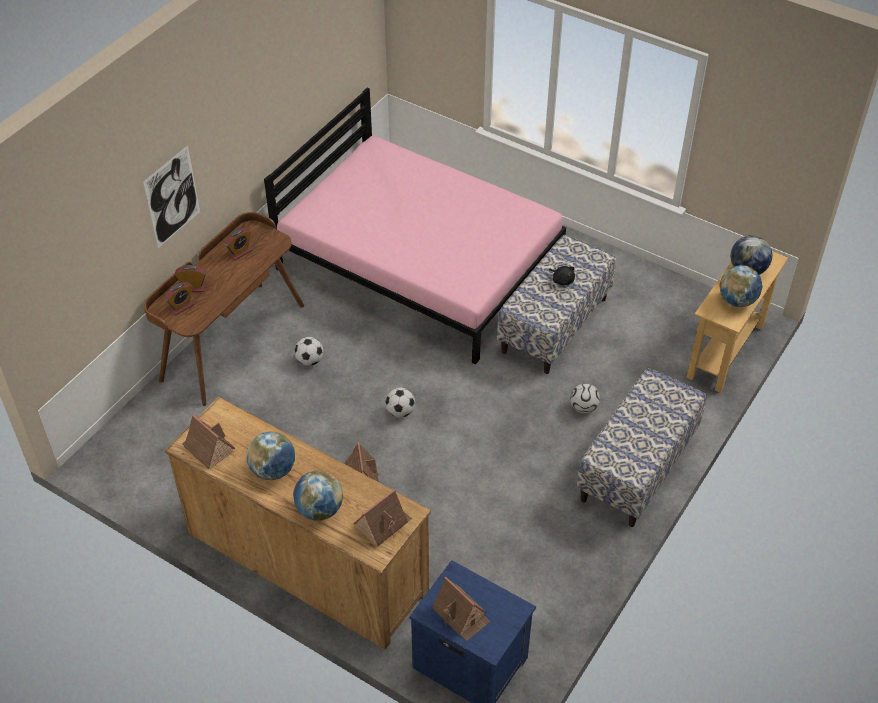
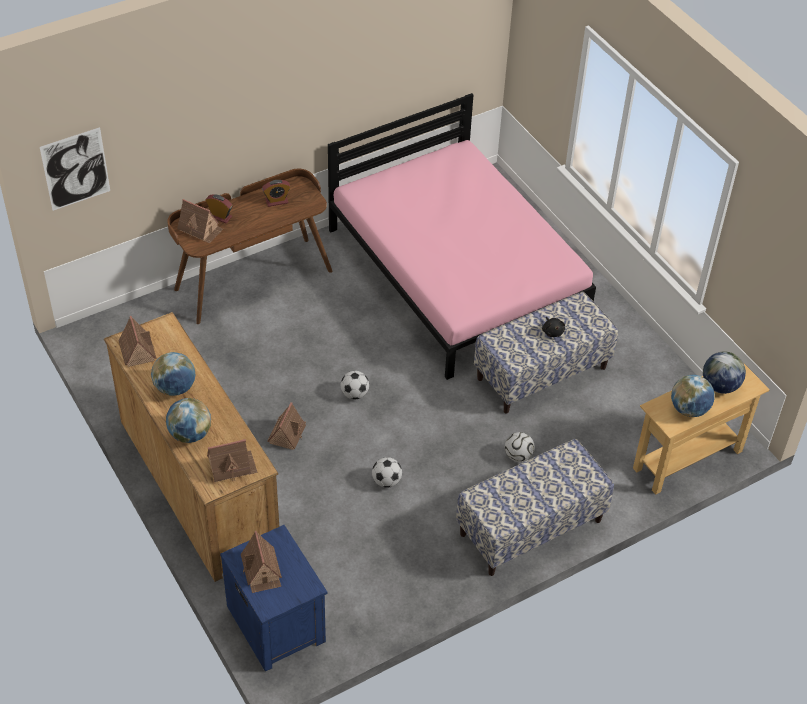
camera: 25 degrees right, 0 degrees up
(172, 197) = (221, 131): picture -> picture (75, 169)
(181, 307) = (200, 229): alarm clock -> toy house
(310, 360) = (307, 320): football -> football (386, 481)

